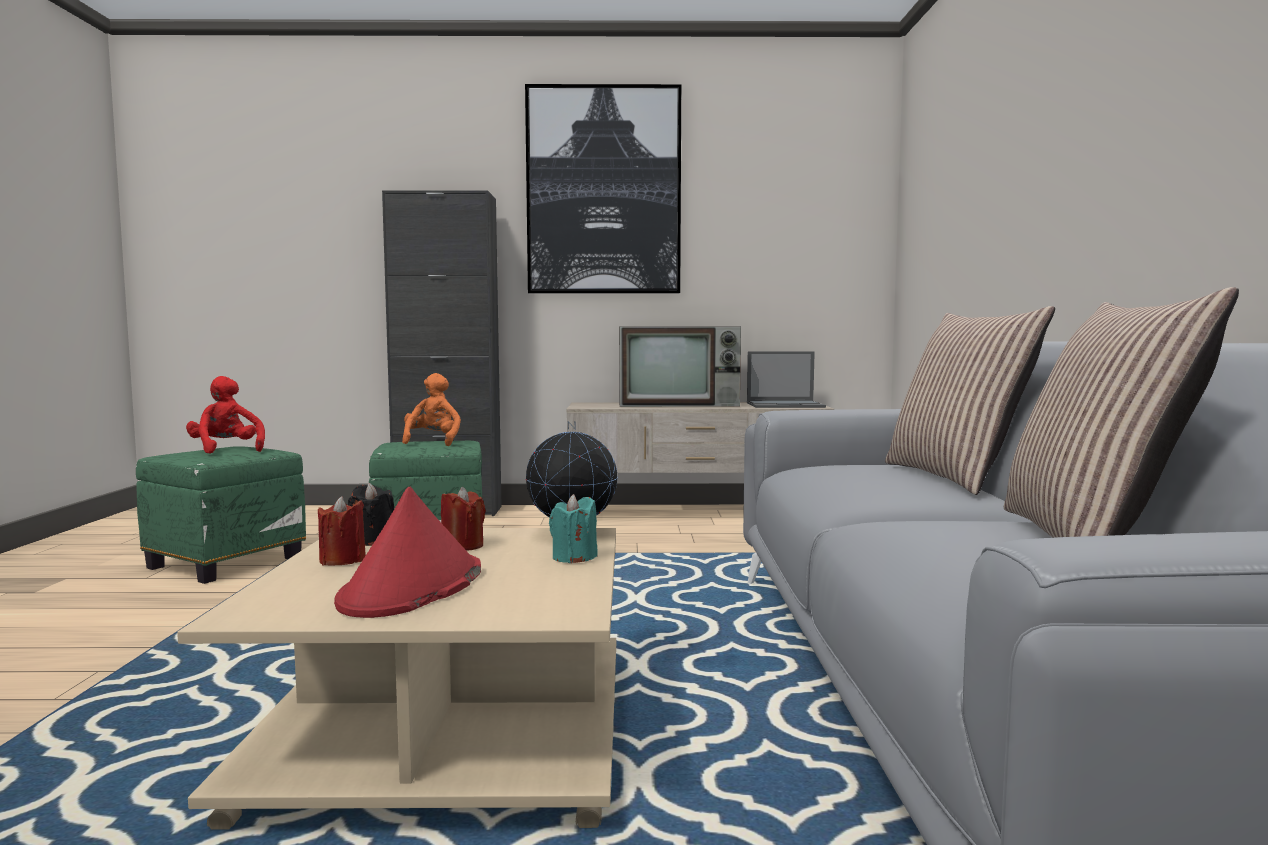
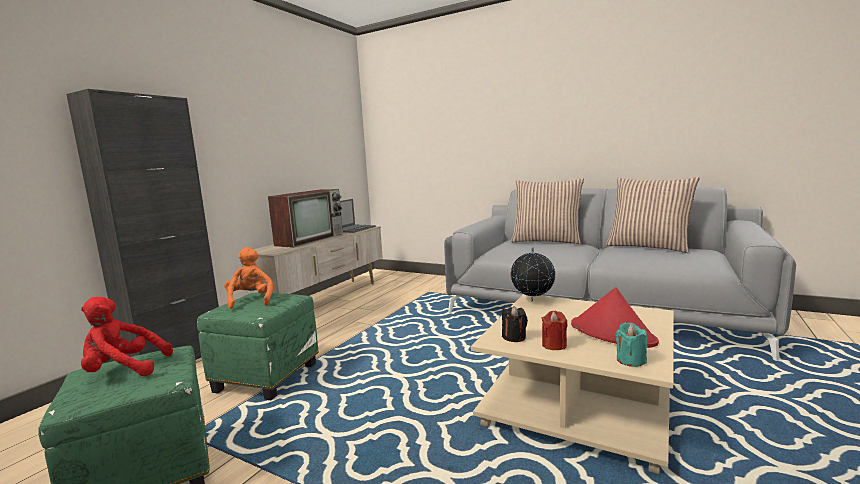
camera: 60 degrees left, 5 degrees up
(433, 442) = (251, 300): orange plush toy -> orange plush toy turned 45 degrees clockwise
(462, 546) = (540, 320): red candle -> none
(574, 557) = (574, 304): turquoise candle -> turquoise candle (630, 360)
(603, 191) = (235, 102): picture -> none

